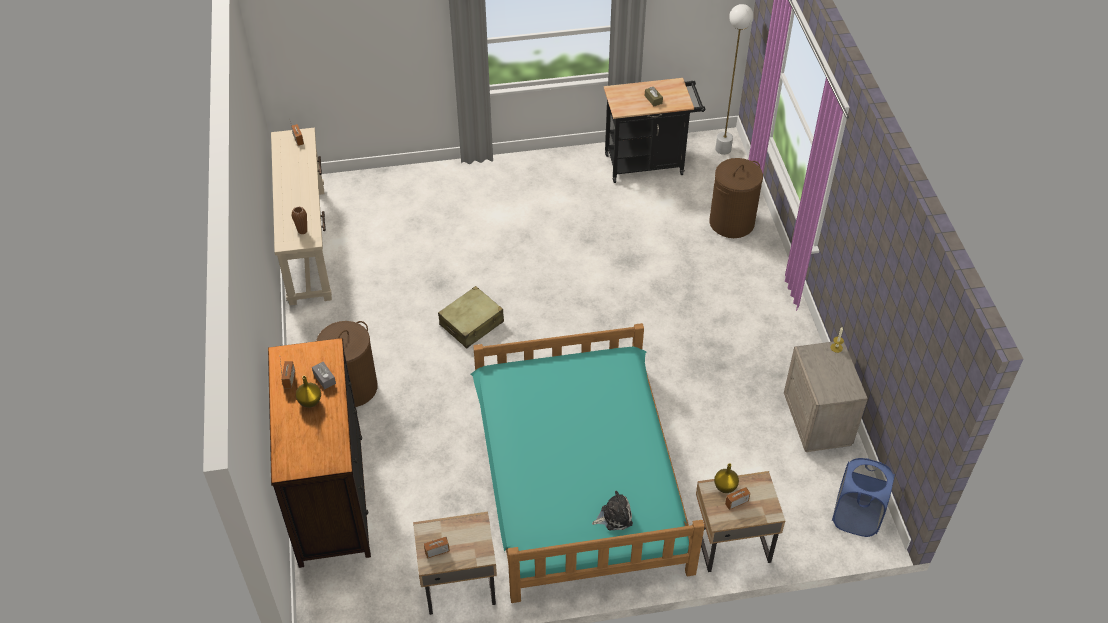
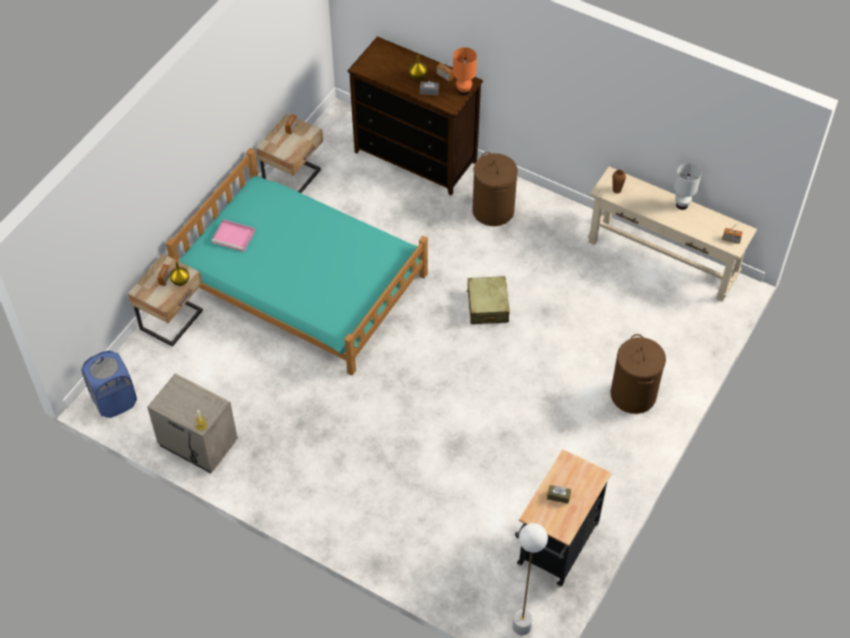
camera: 130 degrees right, 5 degrees up
(283, 184) = (682, 205): none -> white table lamp
(299, 351) = (463, 91): none -> orange table lamp
(614, 516) = (234, 236): plush toy -> pink tray
(731, 222) = (428, 553): brown laundry basket -> brown laundry basket (633, 395)

